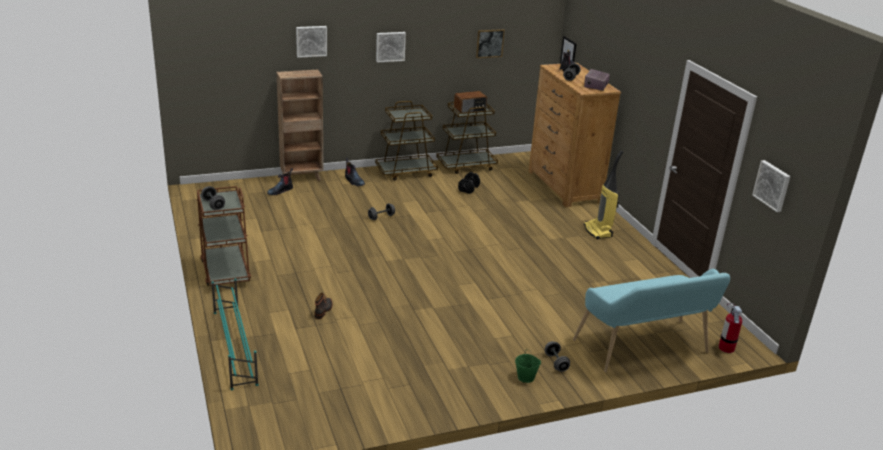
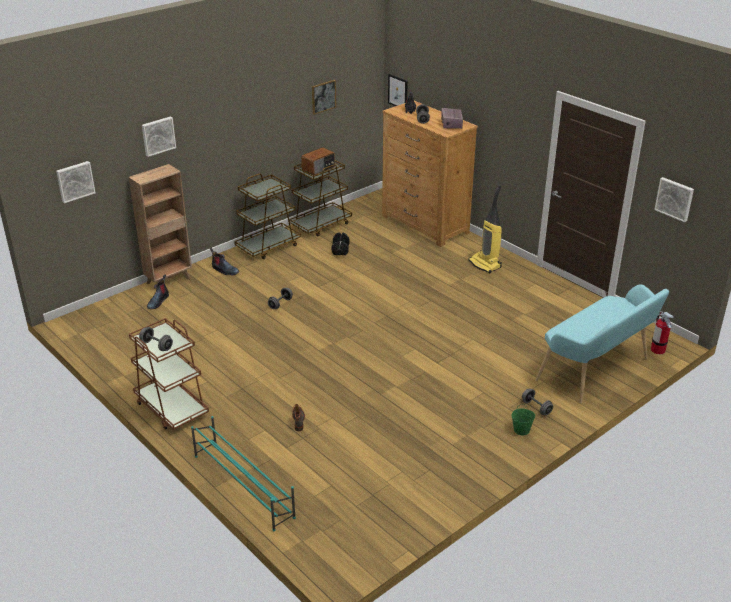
camera: 20 degrees left, 5 degrees up
(390, 46) = (233, 122): picture -> picture (75, 181)

